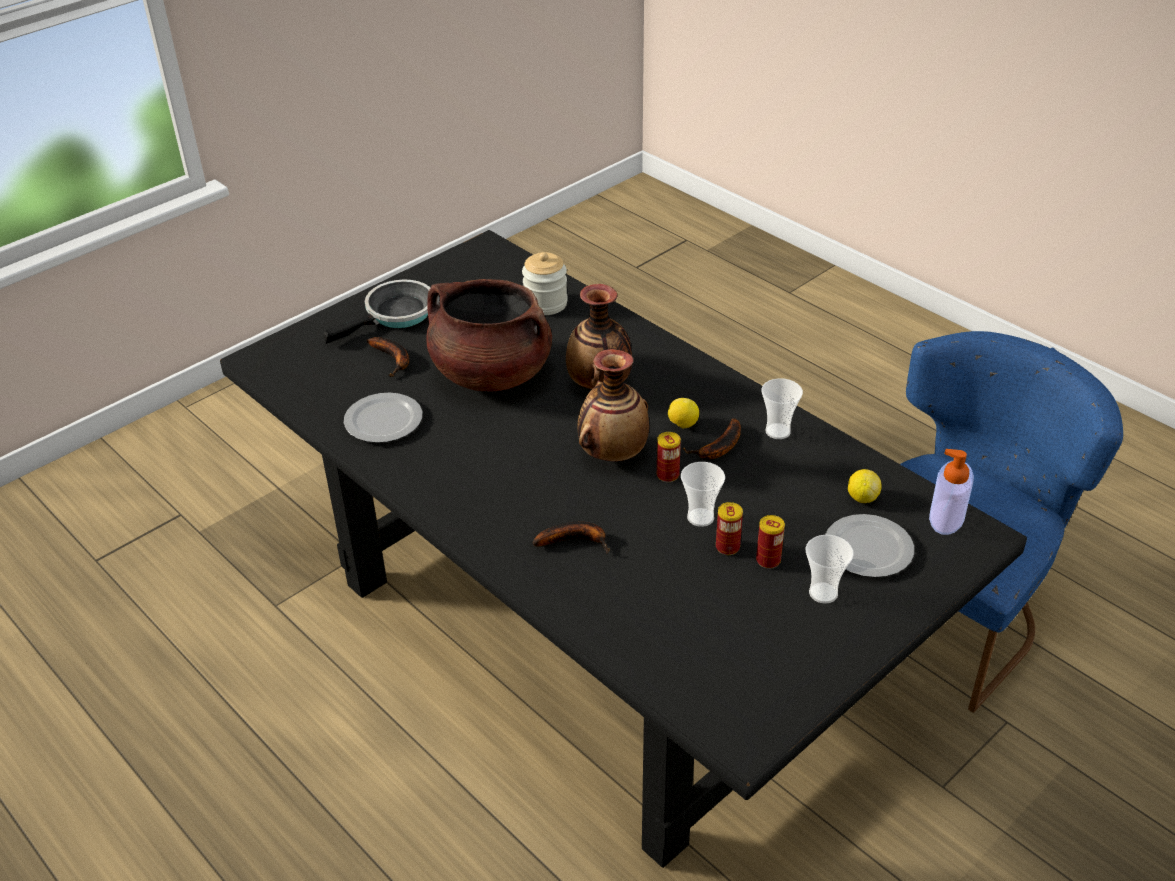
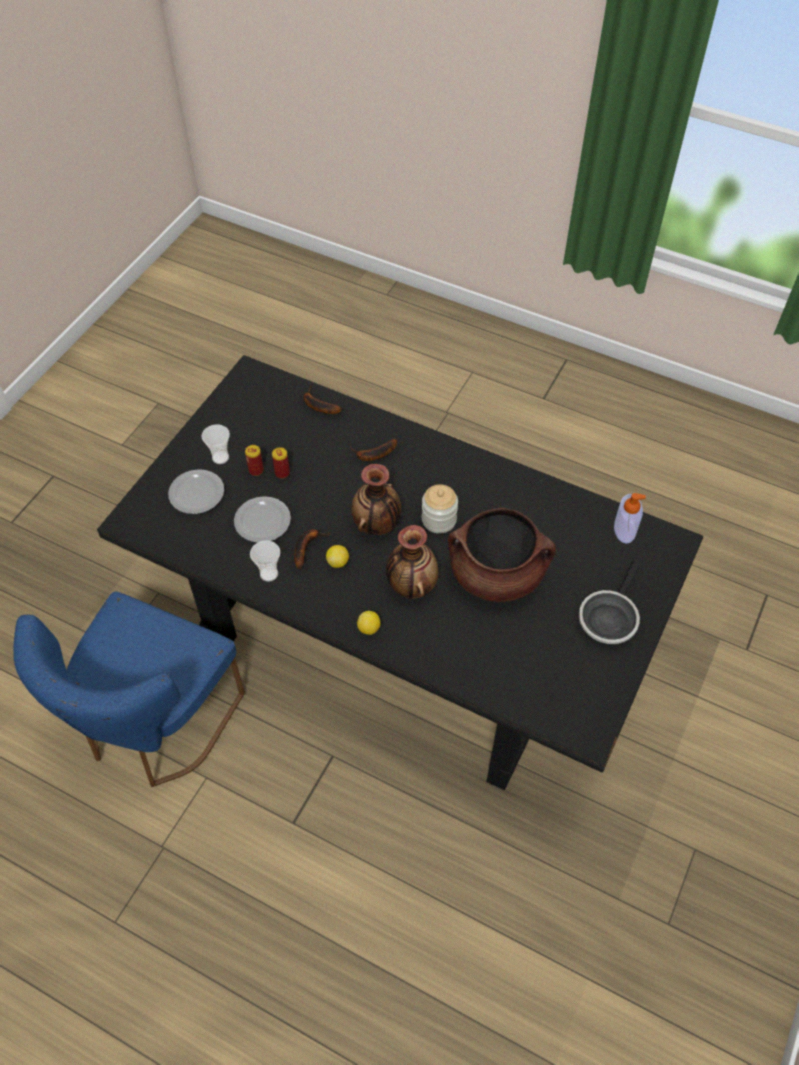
camera: 160 degrees right, 15 degrees up
(382, 420) = (546, 510): plate -> plate (263, 521)
(393, 359) = (577, 568): banana -> banana (318, 405)
(545, 304) = (495, 666): jar -> jar (439, 520)
(667, 475) = (334, 516): can -> none
(700, 517) = (304, 489): cup -> none
(862, 497) = (203, 531): lemon -> lemon (369, 628)
(946, 517) = (148, 529): soap dispenser -> soap dispenser (624, 529)

